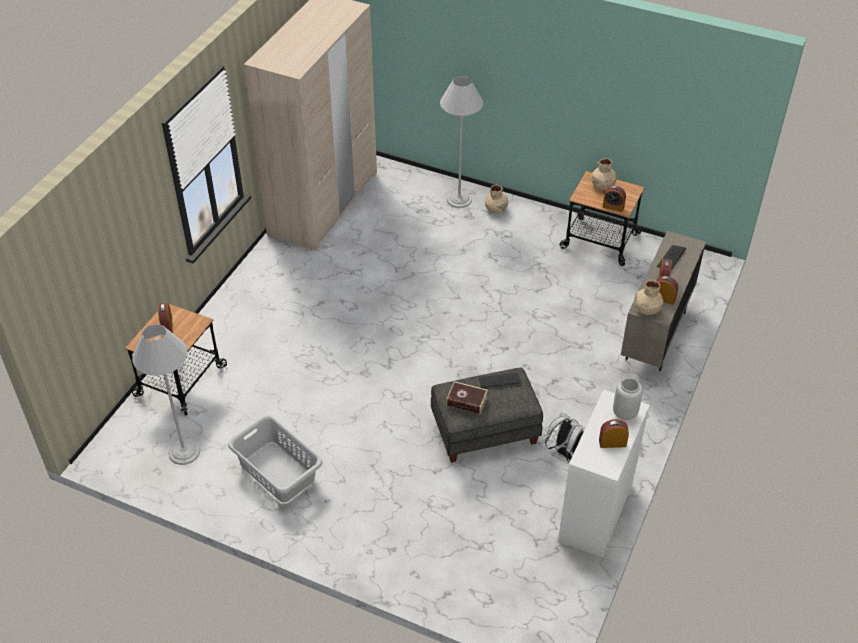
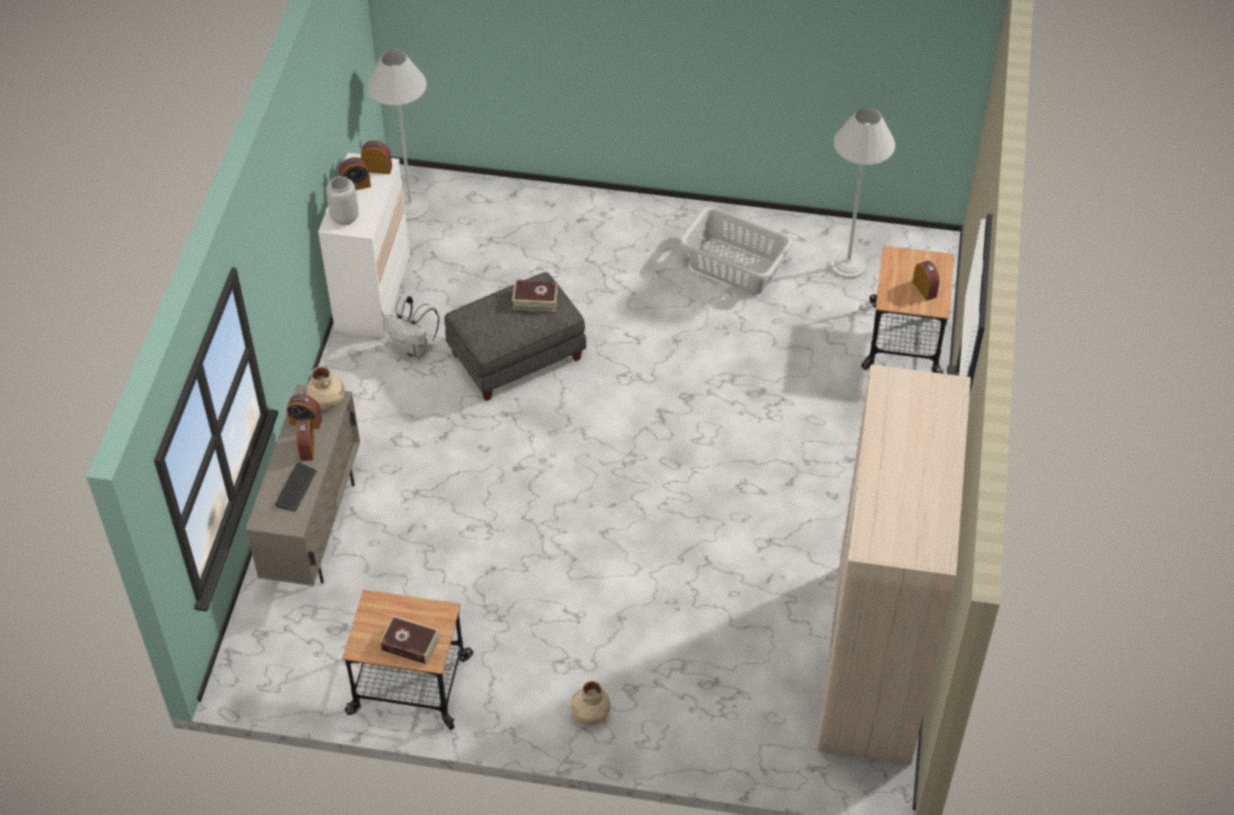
camera: 165 degrees right, 5 degrees up
(459, 199) = (658, 722): white floor lamp -> white floor lamp (410, 207)
(499, 381) = (503, 331): keyboard -> none
(602, 186) = (410, 644): beige vase -> book
(613, 207) = (389, 603): alarm clock -> alarm clock (377, 168)

